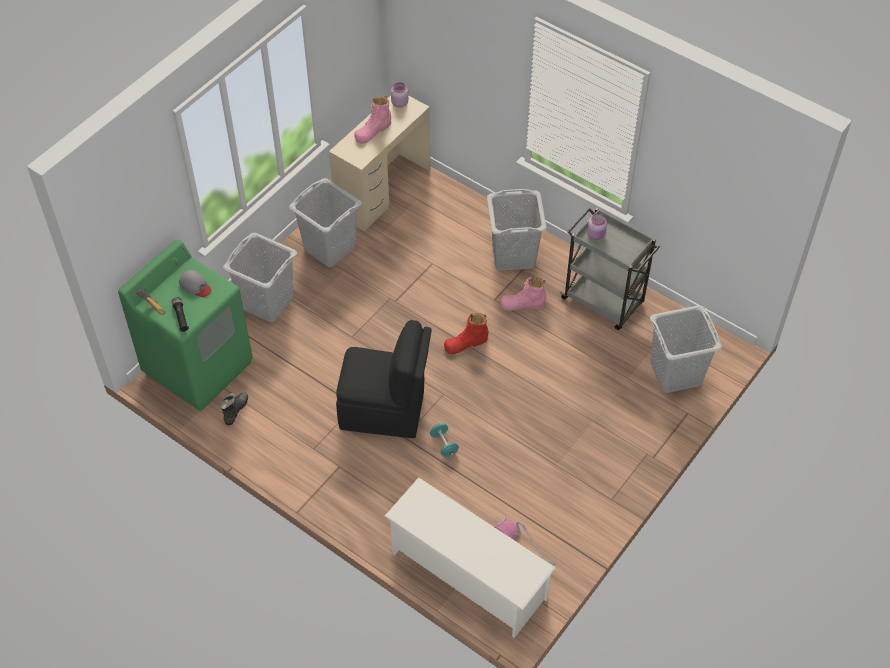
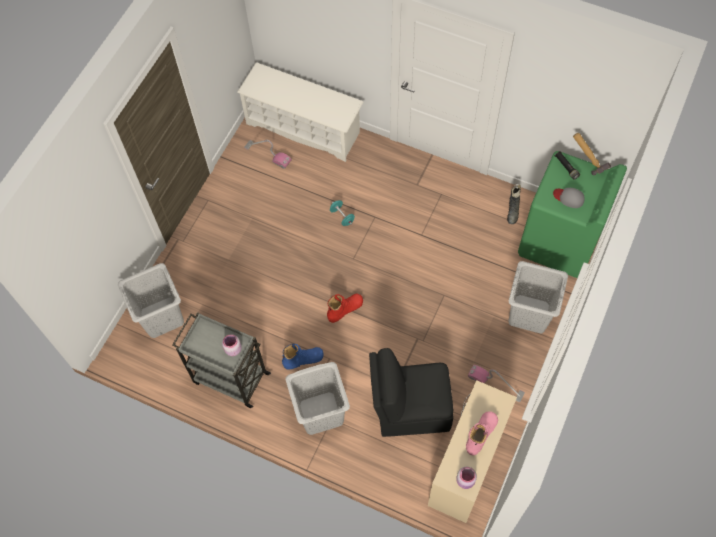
camera: 170 degrees right, 10 degrees up
(329, 247) = (495, 384): grey laundry basket -> vacuum cleaner
(384, 410) = (396, 235): black chair -> black chair (410, 408)
(522, 304) = (303, 359): pink boot -> blue boot

